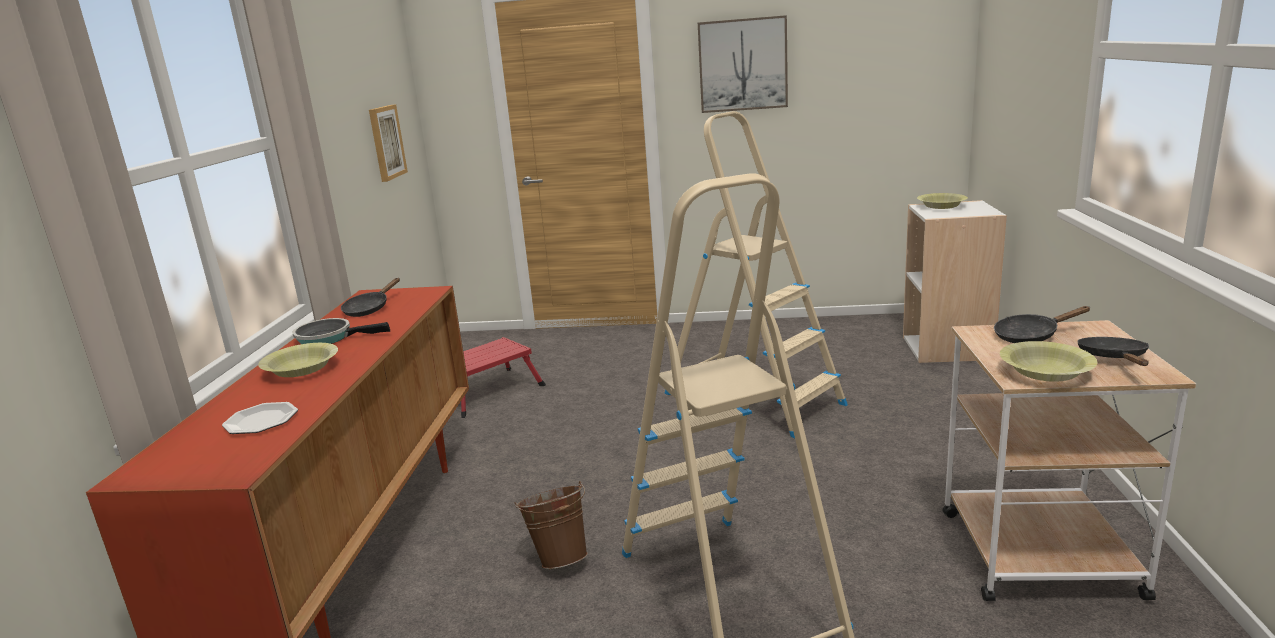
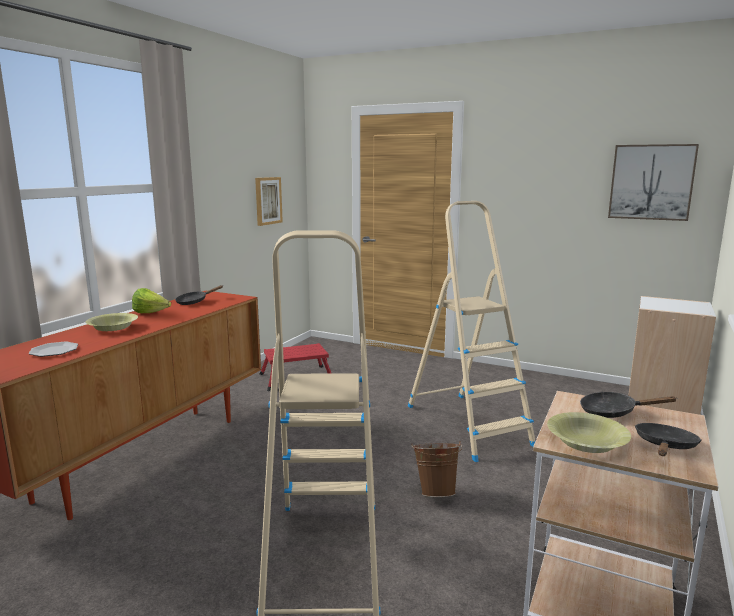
camera: 20 degrees right, 5 degrees down
(329, 338) = (151, 313): frying pan -> lettuce
(559, 558) = (246, 497): brown bucket -> brown bucket (436, 492)
(743, 65) = (527, 171): picture -> picture (651, 182)
(941, 206) = (666, 301): yellow bowl -> none

